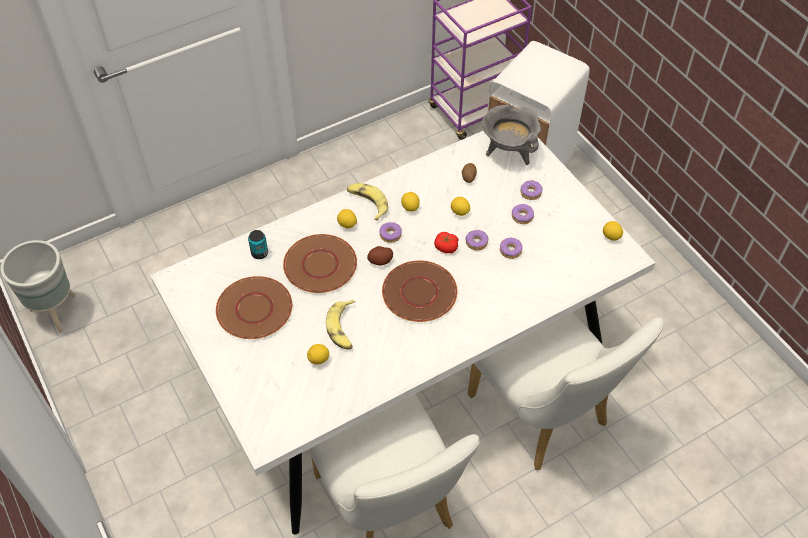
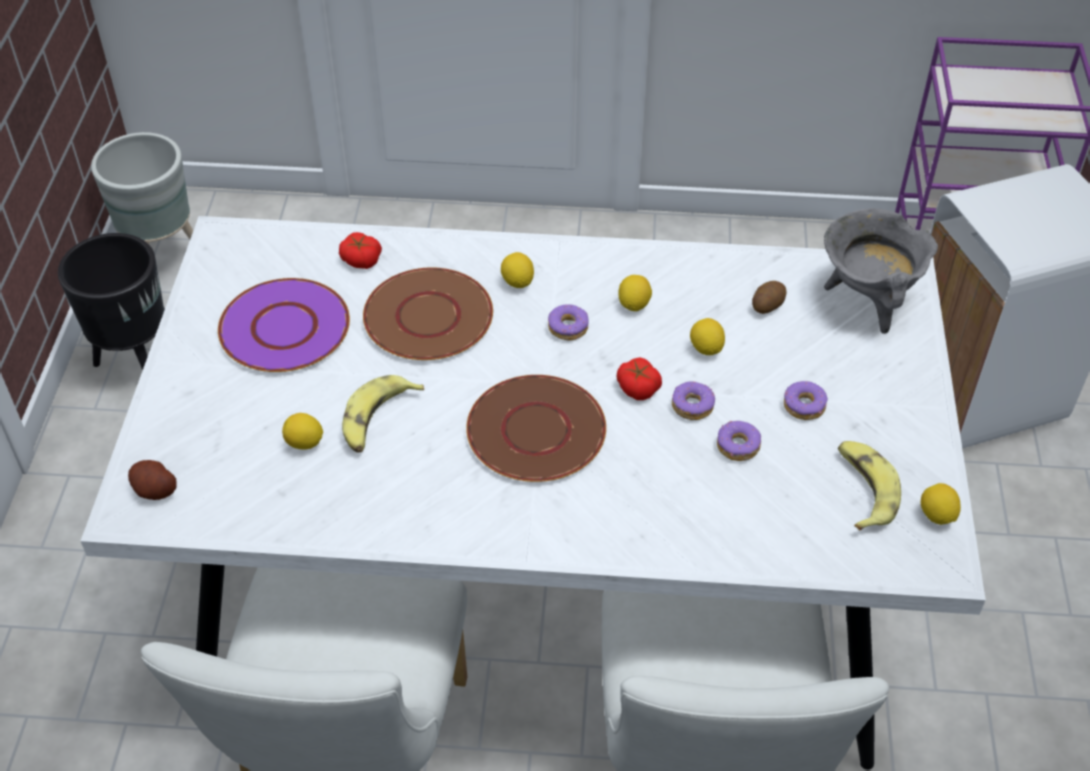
camera: 35 degrees right, 5 degrees down
(95, 378) = (136, 364): none -> black planter
(255, 309) = (285, 328): brown plate -> purple plate
(259, 253) = (361, 259): can -> tomato
(367, 203) = (575, 267): banana -> banana (863, 490)
(380, 261) = (519, 356): potato -> potato (155, 490)
(530, 193) = (851, 377): donut -> none

